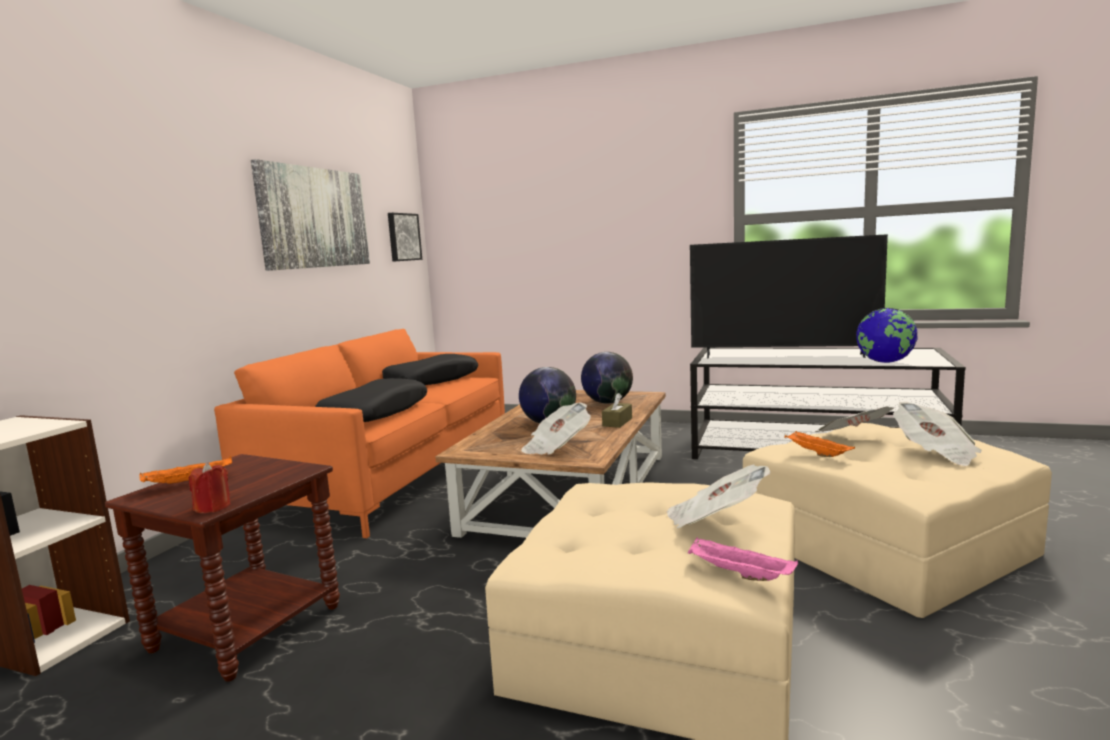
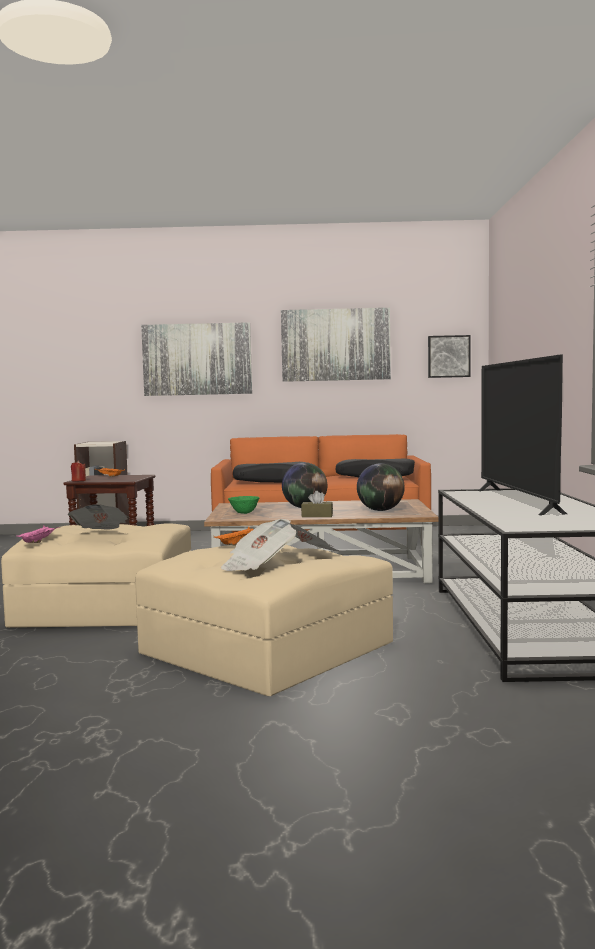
camera: 70 degrees right, 5 degrees down
(139, 233) = (197, 359): none -> picture
(556, 447) = (244, 513): newspaper -> green bowl
(885, 362) = (505, 518): globe -> none

